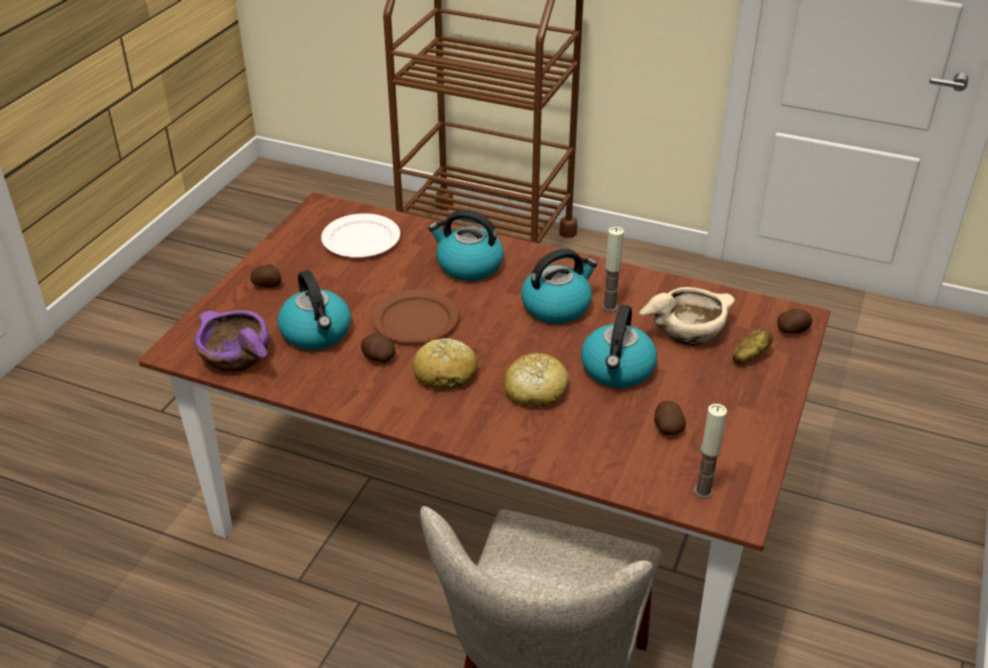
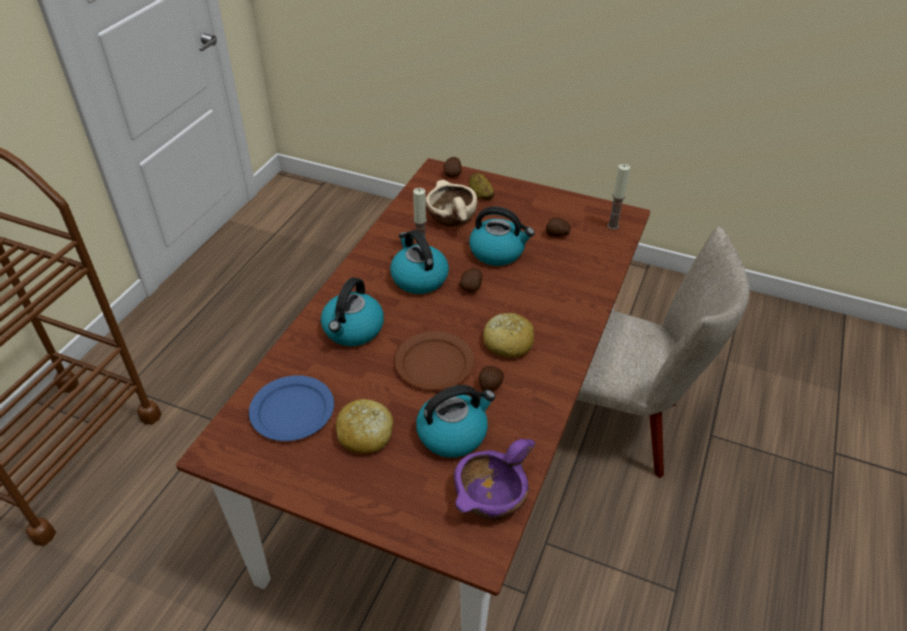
camera: 90 degrees left, 5 degrees up
(267, 285) = (368, 484): potato -> potato (471, 287)
(361, 239) = (293, 410): white plate -> blue plate
(535, 390) = (525, 293): bread -> bread (365, 434)

